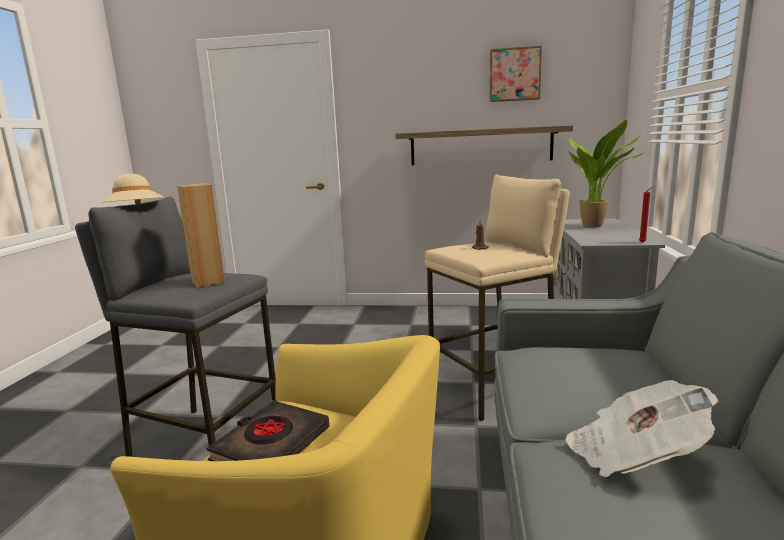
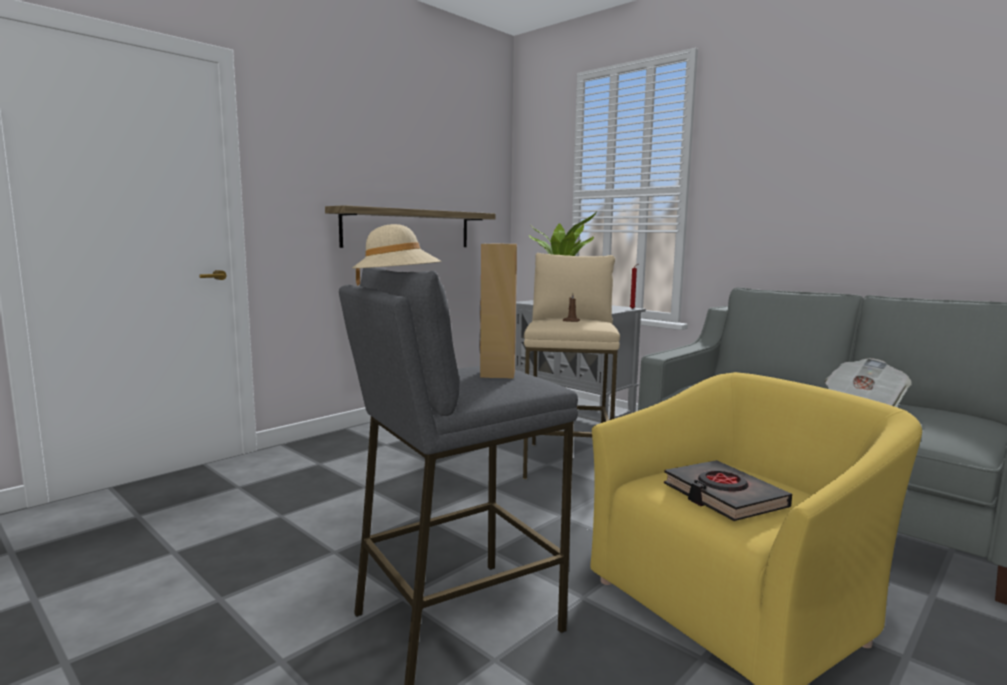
camera: 55 degrees left, 5 degrees down
(514, 74) = (435, 156): picture -> none

